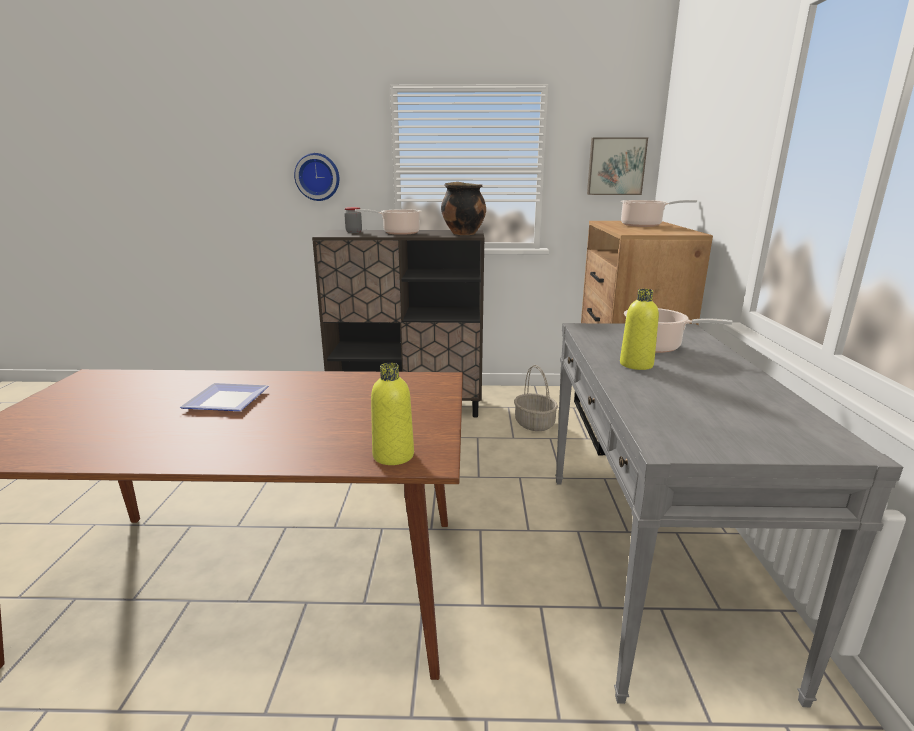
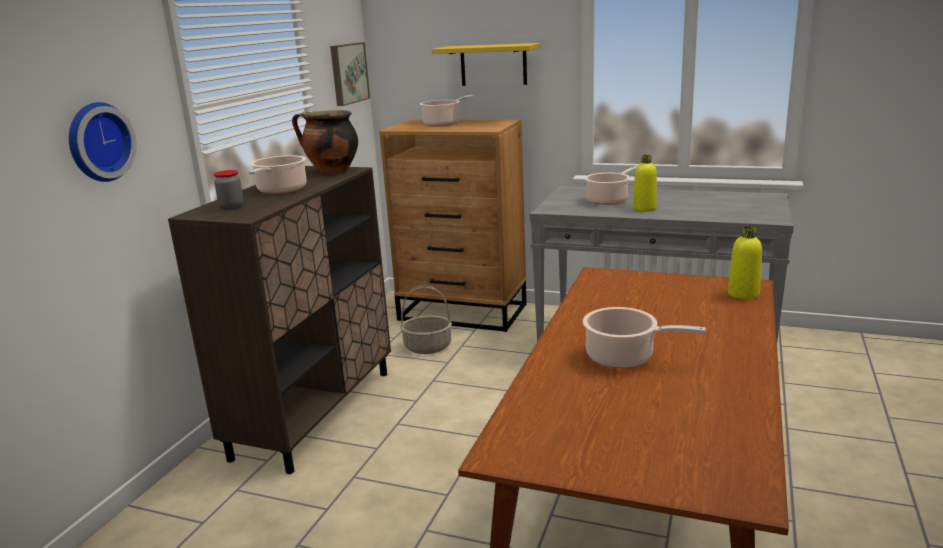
camera: 70 degrees left, 0 degrees up
(223, 401) = (624, 357): plate -> cooking pot
(714, 164) = (493, 65): none -> yellow shelf

